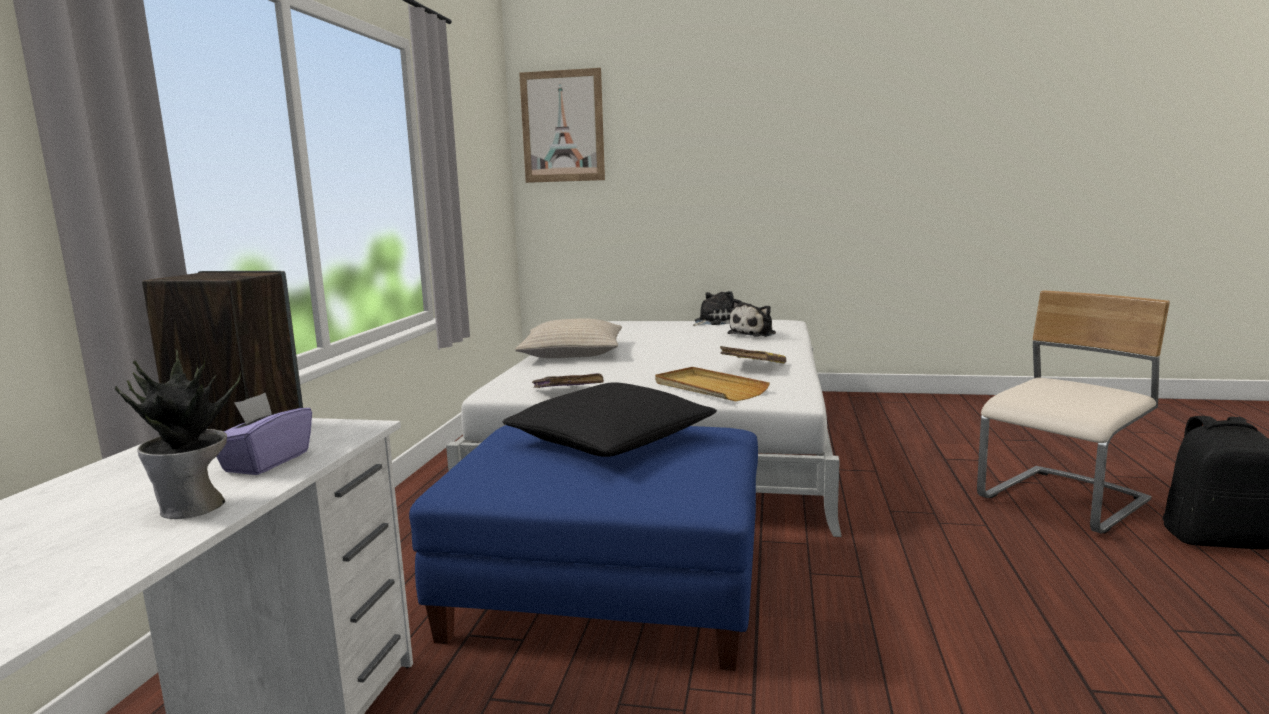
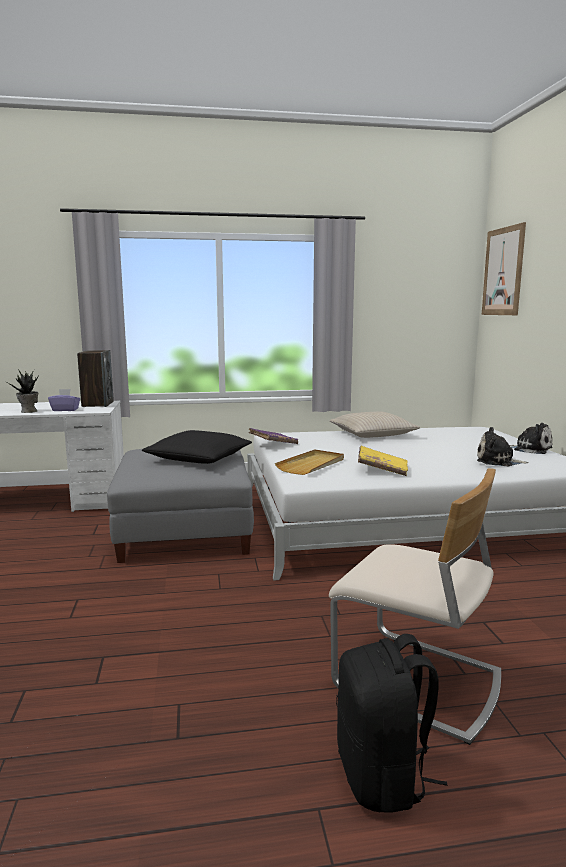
camera: 70 degrees right, 0 degrees up
(608, 587) = (185, 529): blue ottoman -> grey ottoman

